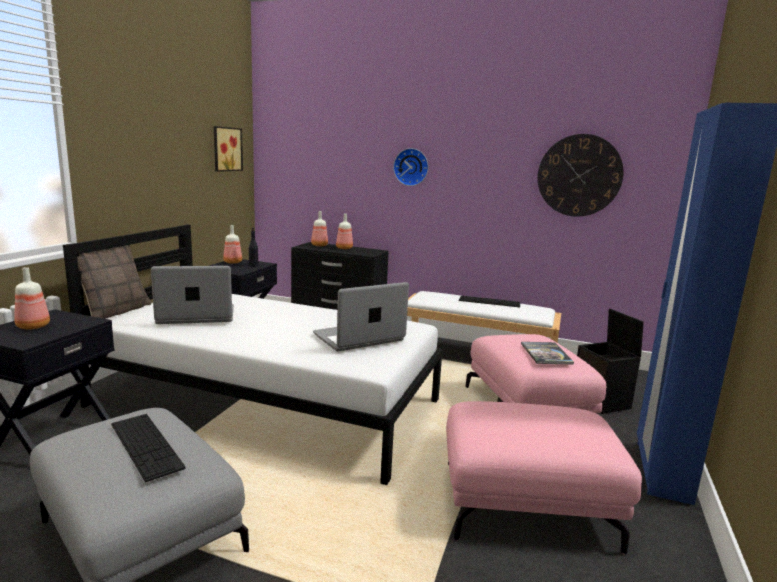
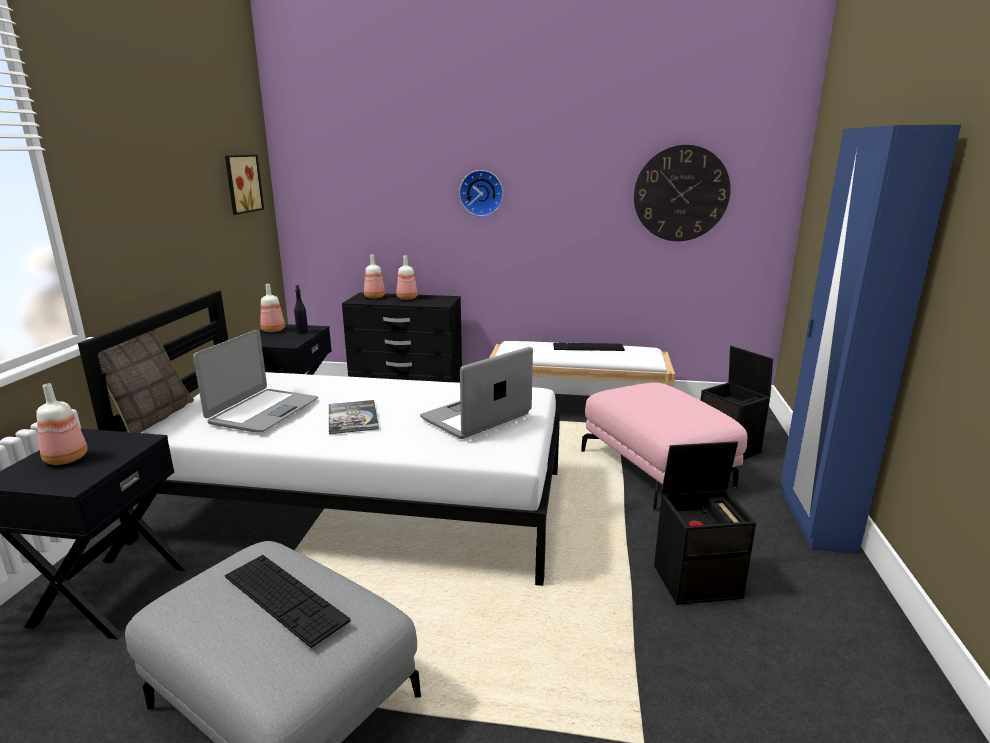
camera: 10 degrees left, 5 degrees up
(196, 316) = (263, 411): laptop -> laptop turned 135 degrees clockwise
(527, 503) = (698, 580): pink ottoman -> black storage box
(546, 354) = (678, 407): book -> book (353, 418)

